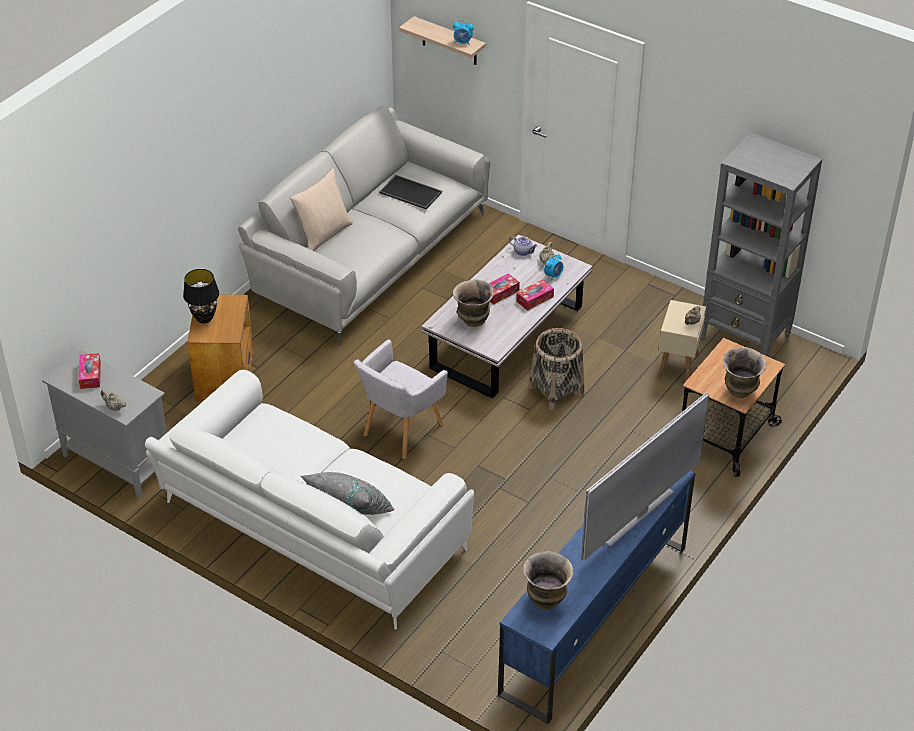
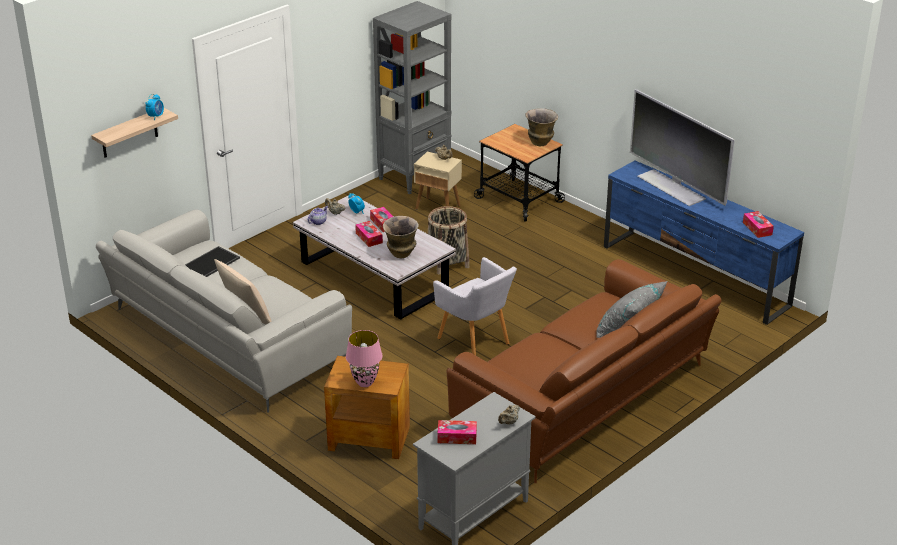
camera: 80 degrees left, 10 degrees down
(204, 318) = (364, 383): black table lamp -> pink table lamp
(310, 529) = (583, 400): white sofa -> brown sofa
(546, 600) = (757, 228): vase -> tissue box

